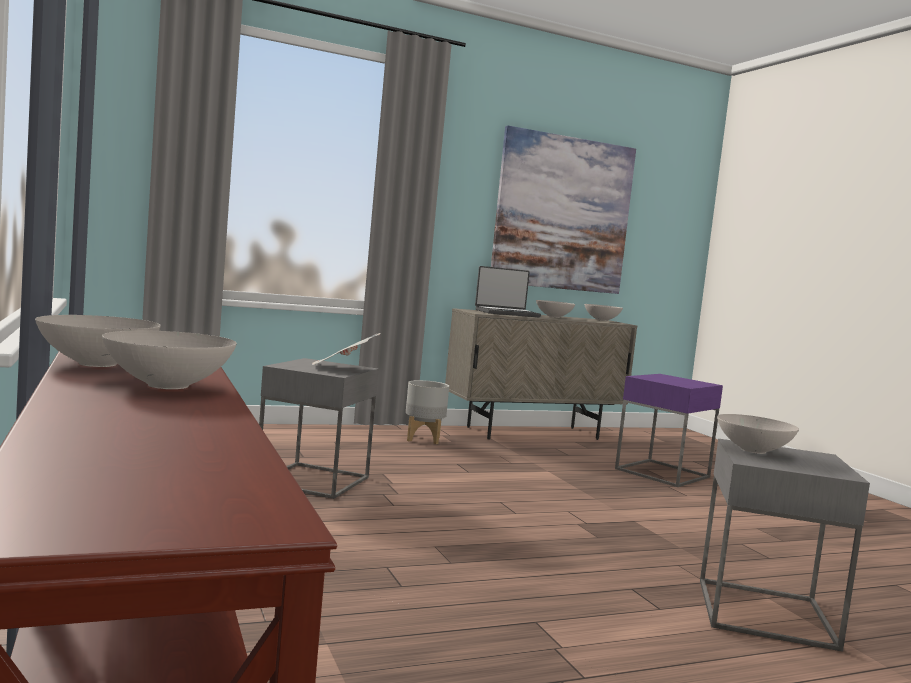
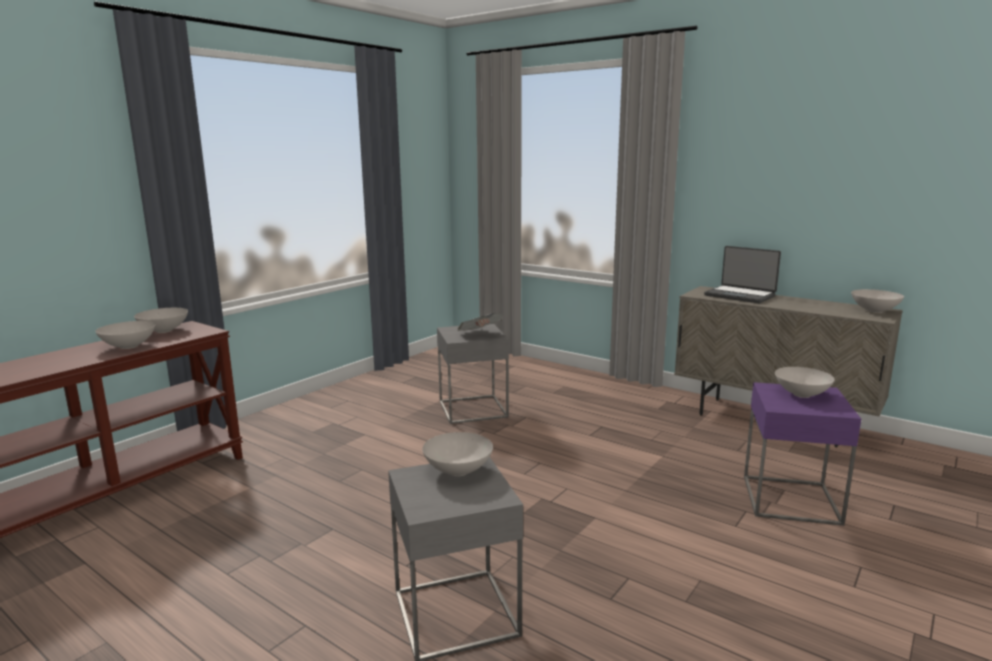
camera: 60 degrees right, 10 degrees up
(423, 439) = (639, 400): grey planter -> none
(554, 317) = (801, 303): white bowl -> white bowl (802, 395)
(563, 213) = (837, 184): picture -> none

